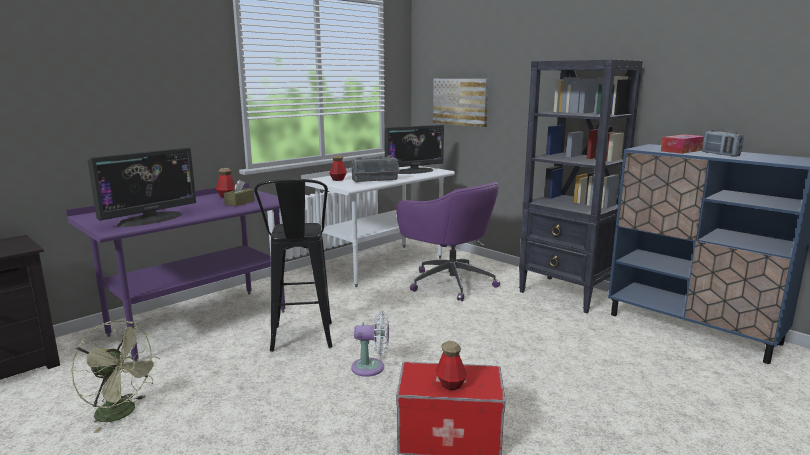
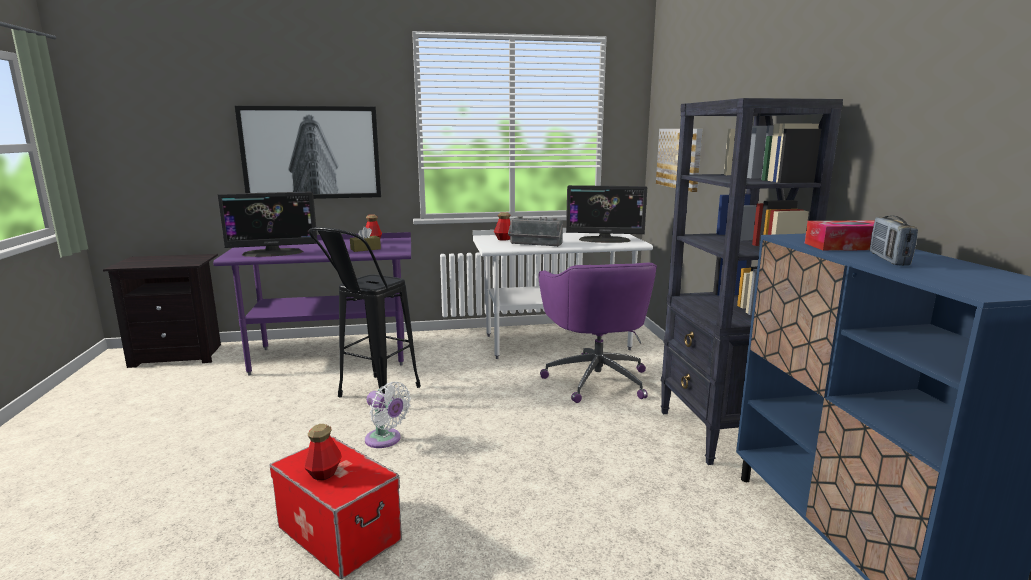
camera: 35 degrees right, 0 degrees up
(123, 413) = (186, 410): green fan -> none
(135, 106) = (311, 153): none -> picture

